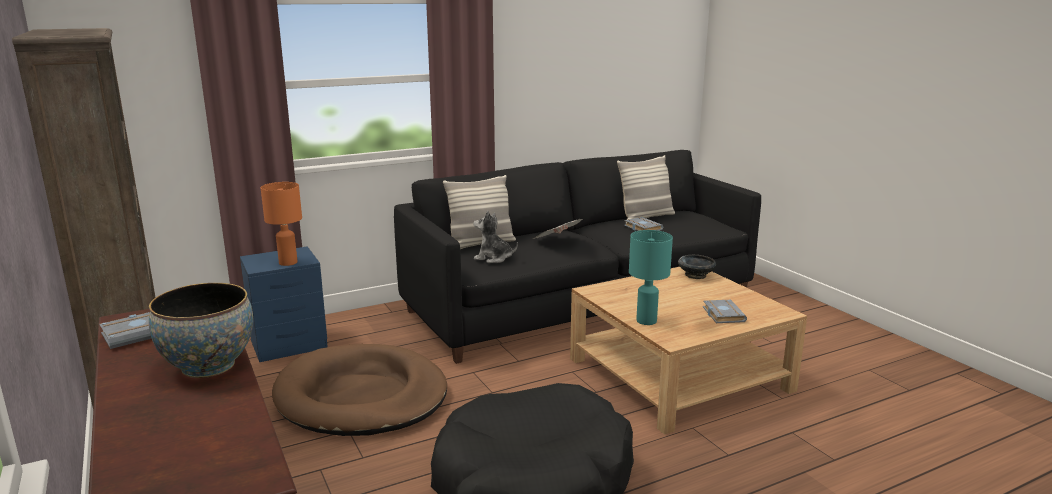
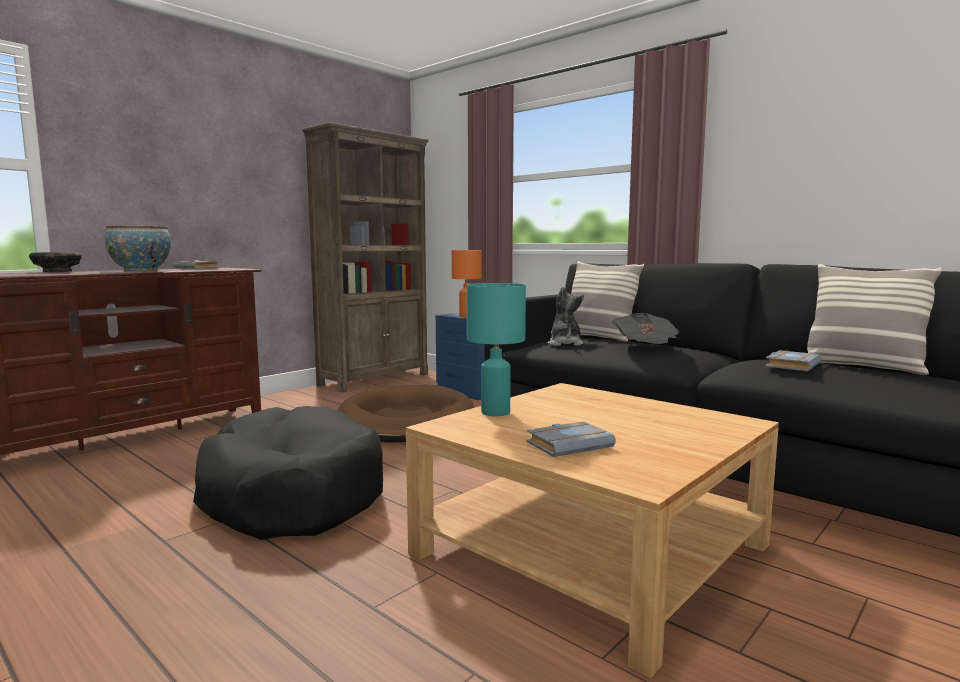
camera: 70 degrees right, 10 degrees down
(696, 275) = (718, 424): black bowl -> black bowl (57, 271)

